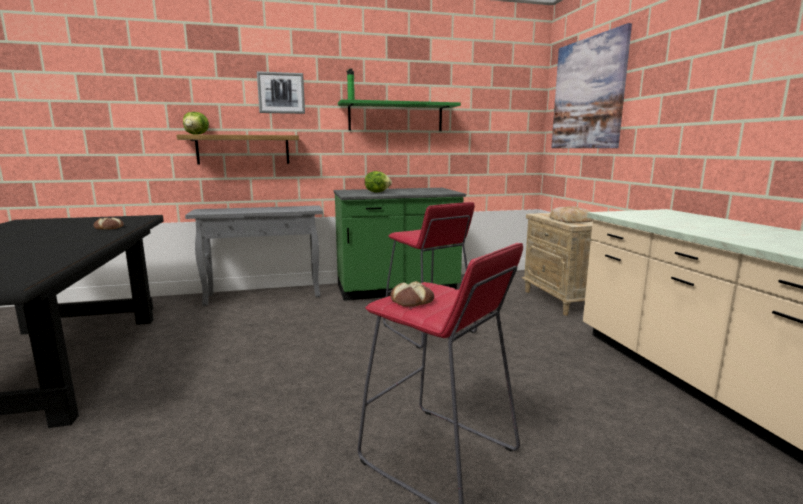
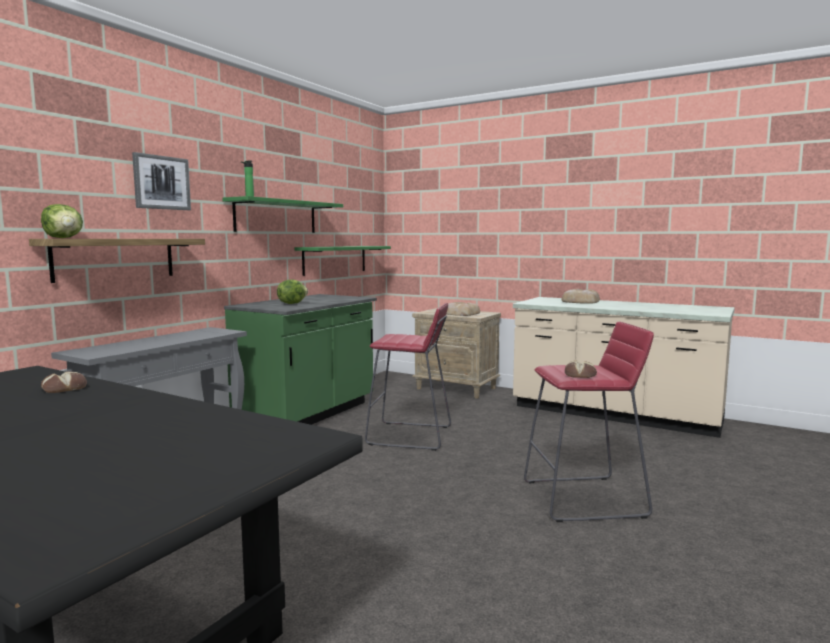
camera: 45 degrees left, 5 degrees down
(468, 157) = (335, 259): none -> green shelf
(588, 94) = (441, 202): picture -> none
(692, 219) = (580, 301): none -> bread

